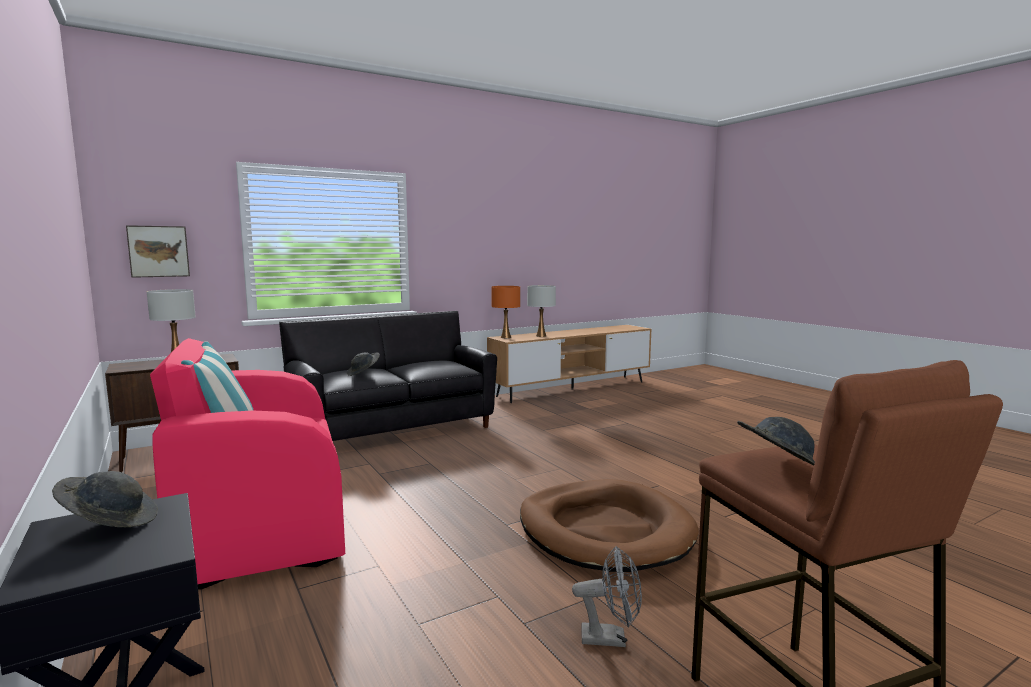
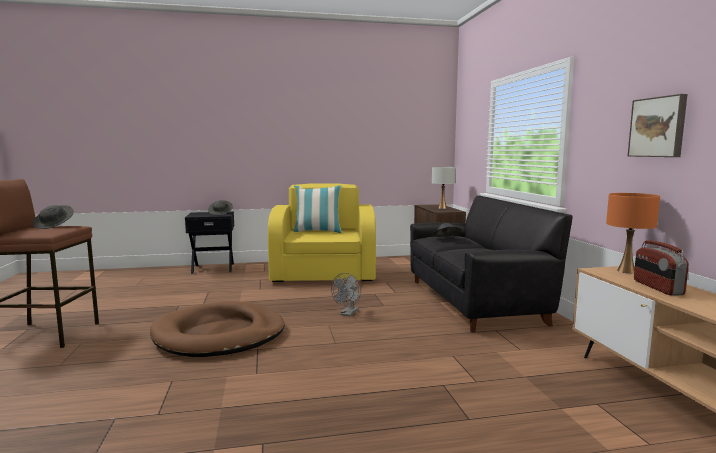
camera: 110 degrees right, 0 degrees up
(158, 251) = (467, 144): picture -> picture (658, 127)
(260, 526) = (324, 274): pink armchair -> yellow armchair
(541, 336) = (657, 287): white table lamp -> radio
(611, 638) = (142, 316): grey fan -> grey fan (348, 314)

